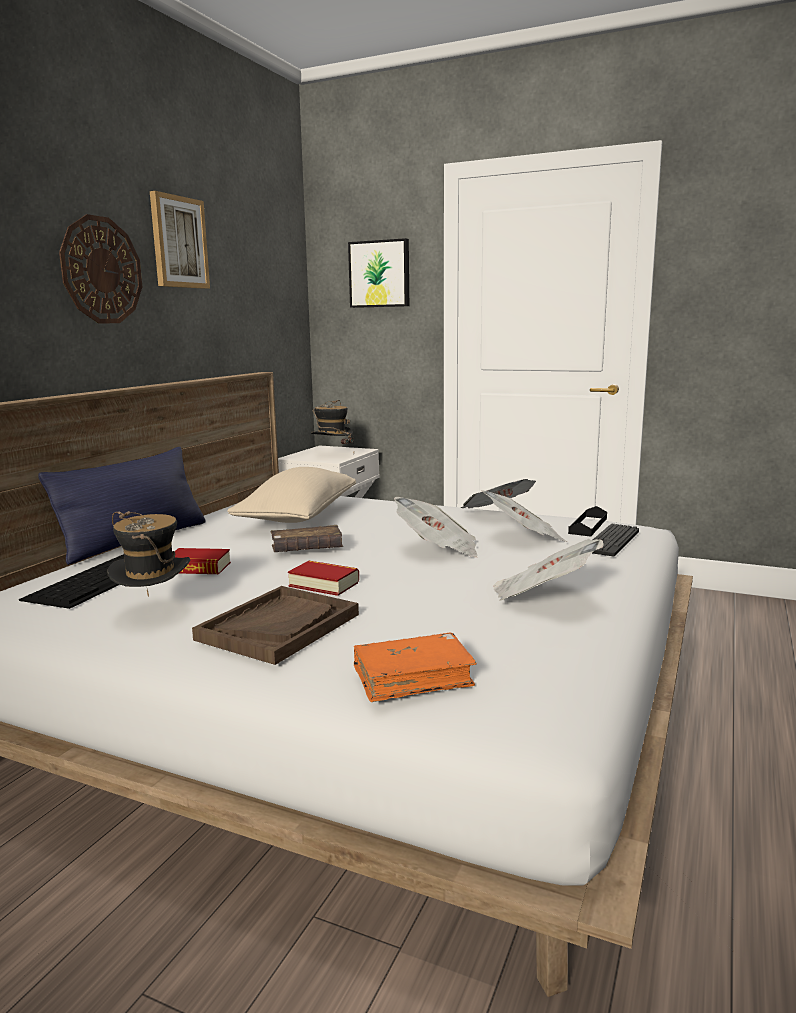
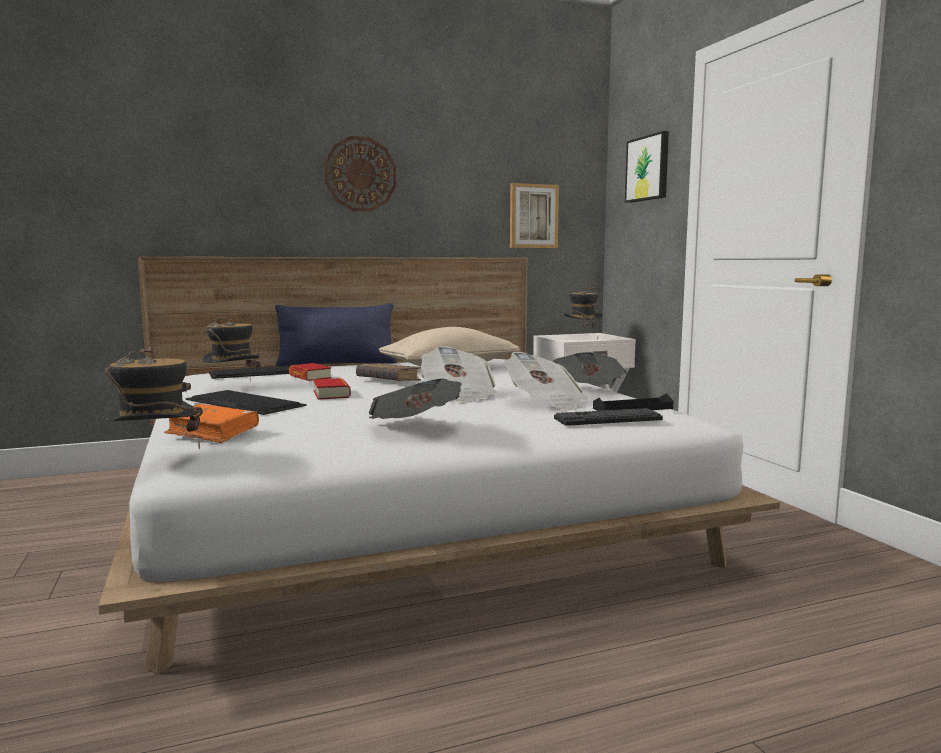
camera: 45 degrees right, 5 degrees down
(178, 242) = (440, 152): picture -> picture (533, 216)
(279, 627) = (246, 402): brown tray -> keyboard
(479, 733) = (155, 456): none -> hat

